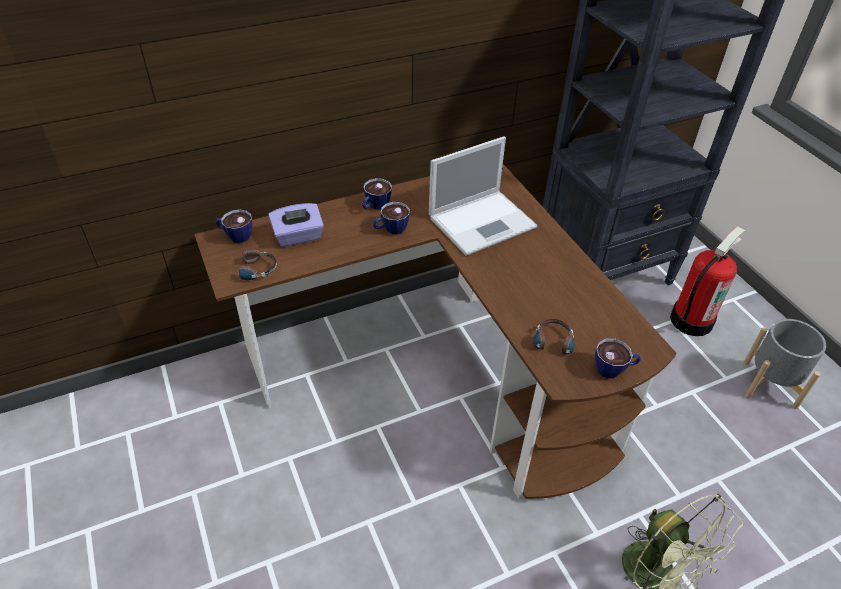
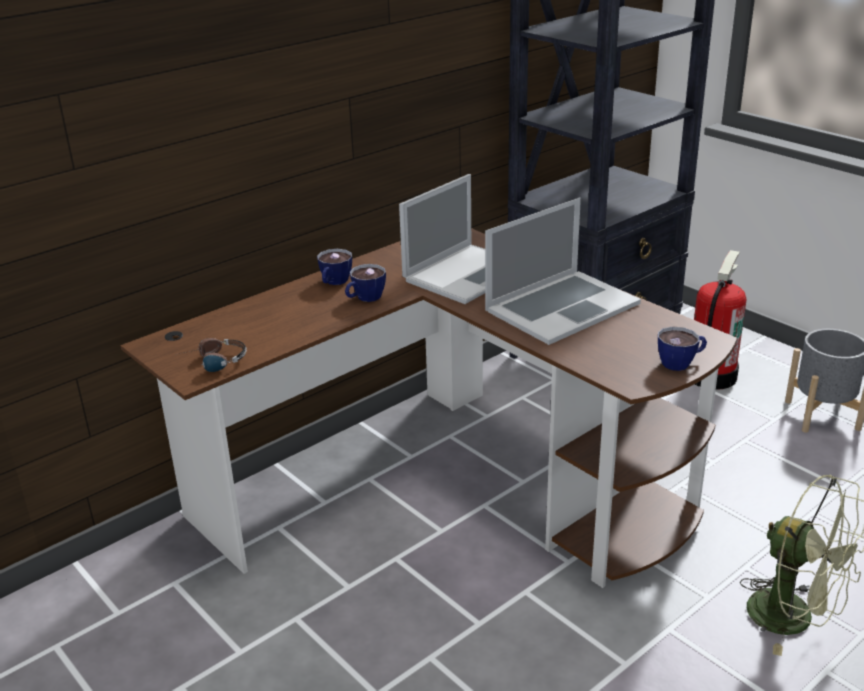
camera: 15 degrees left, 15 degrees down
(235, 236) = (176, 336): cup -> none
(298, 237) = (256, 324): purple tissue box -> none
(542, 278) = (561, 306): none -> laptop
(552, 347) = (605, 358): headphones -> none

